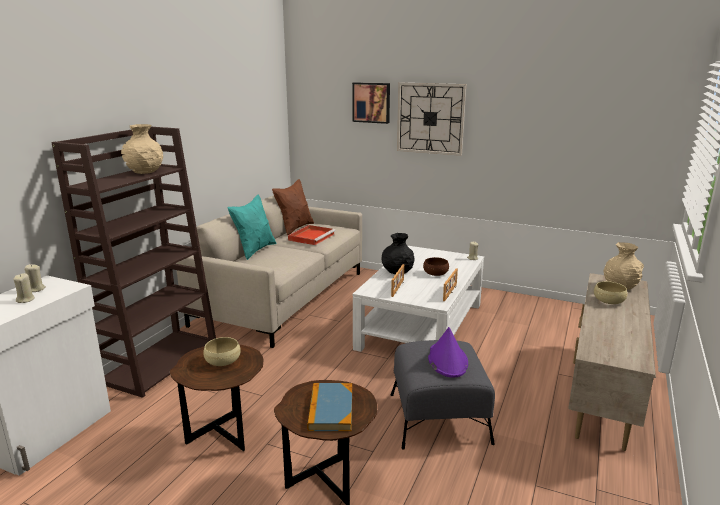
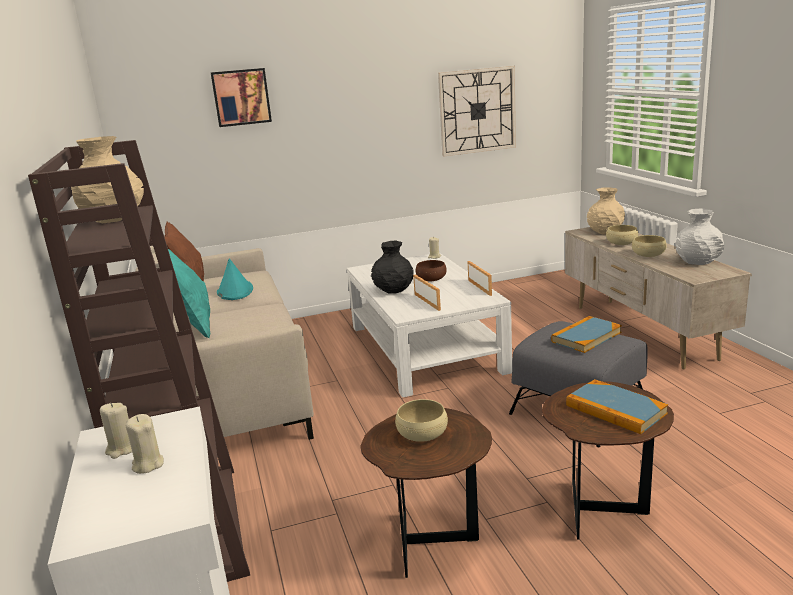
camera: 40 degrees left, 0 degrees up
(312, 236) = (235, 291): red tray -> turquoise hat
(430, 118) = (325, 107): wall clock -> wall clock (477, 111)
(447, 360) = (586, 337): purple hat -> book
(605, 319) = (648, 254): none -> beige bowl
(633, 343) = (698, 261): none -> white vase

